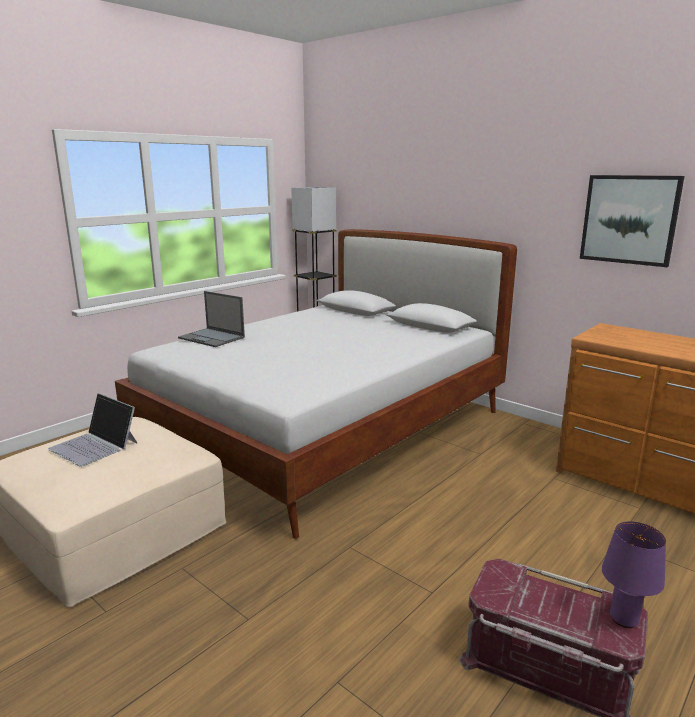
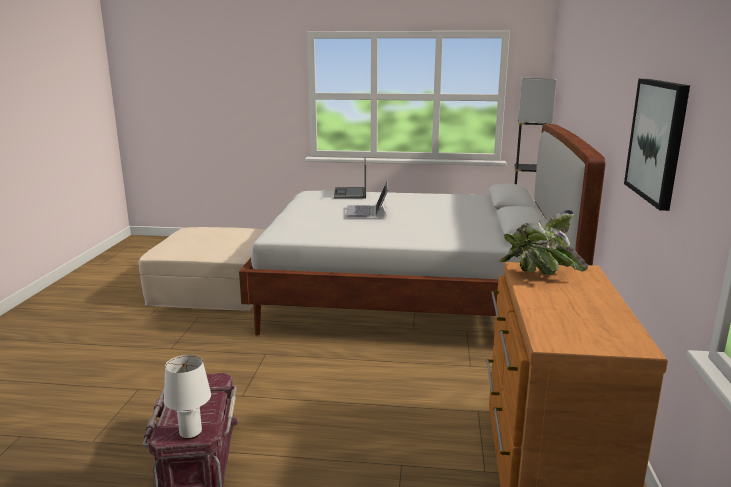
camera: 55 degrees right, 0 degrees up
(94, 445) = (215, 233): laptop -> laptop (367, 211)
(613, 338) = (538, 275): none -> potted plant
(623, 619) = (191, 433): purple table lamp -> white table lamp

